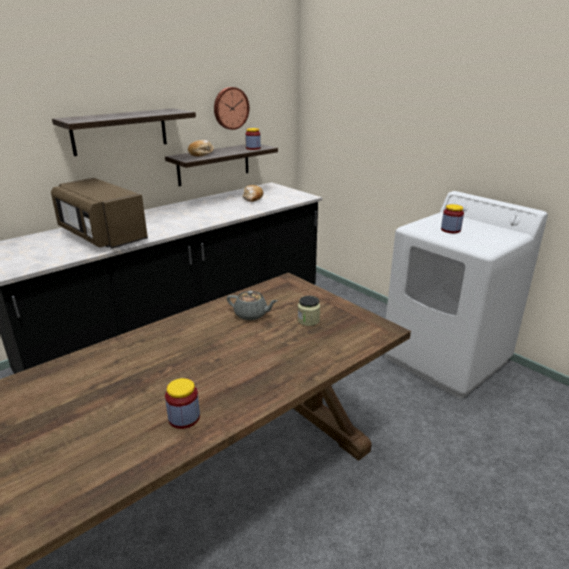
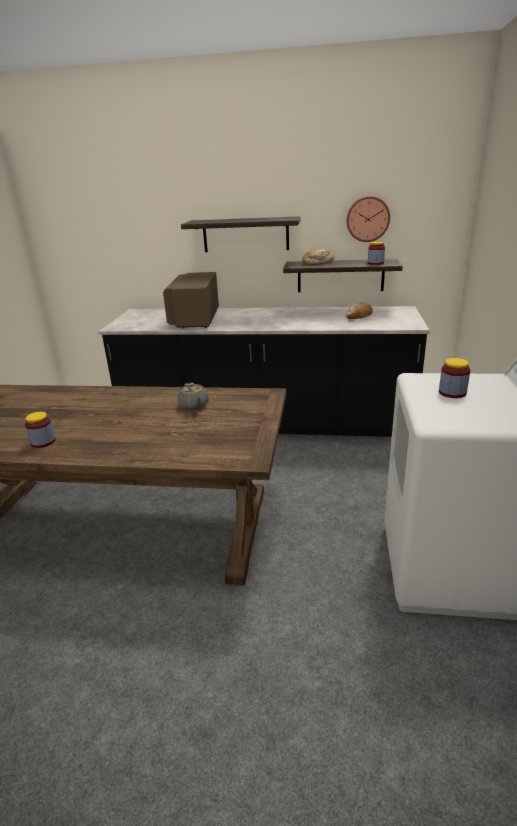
camera: 50 degrees right, 0 degrees up
(308, 320) = (217, 426): jar -> none

